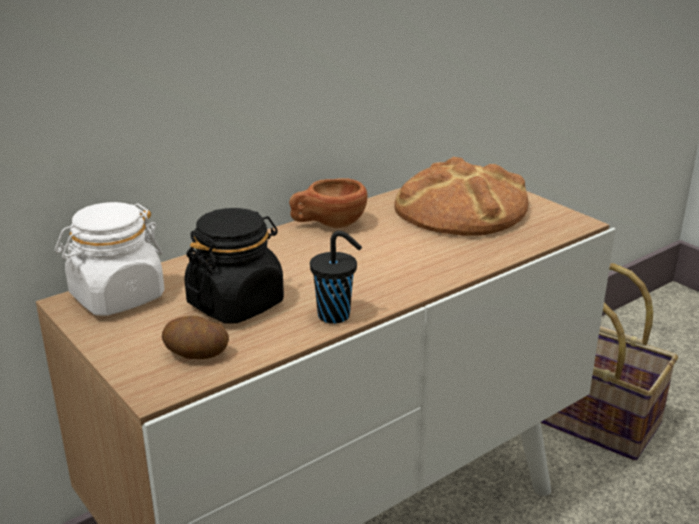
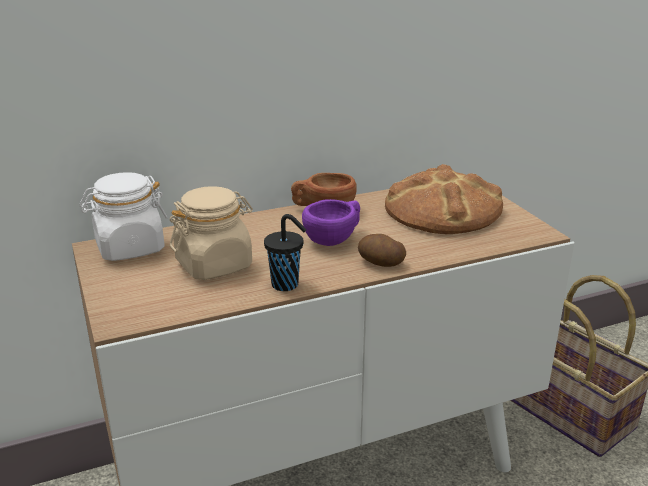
camera: 15 degrees right, 0 degrees up
(195, 354) = (161, 300): potato -> potato (380, 263)
(236, 304) = (214, 265): black jar -> beige jar
(361, 256) = (335, 239): none -> purple cup

